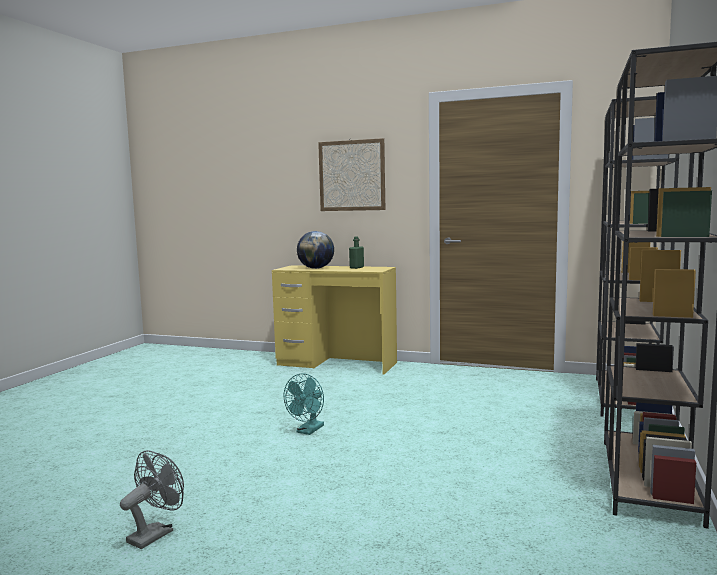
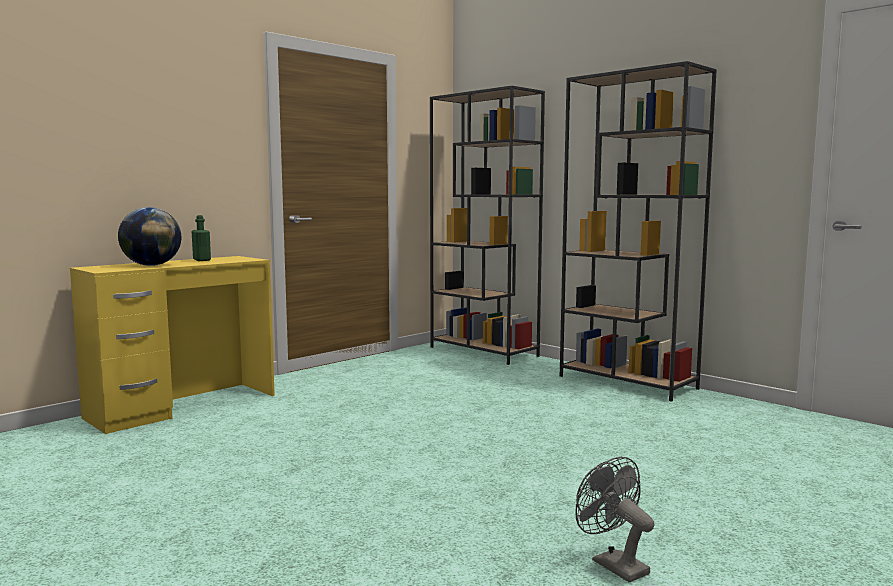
camera: 65 degrees left, 0 degrees up
(308, 431) = (401, 454): turquoise fan -> none
(352, 174) = (166, 125): picture -> none

